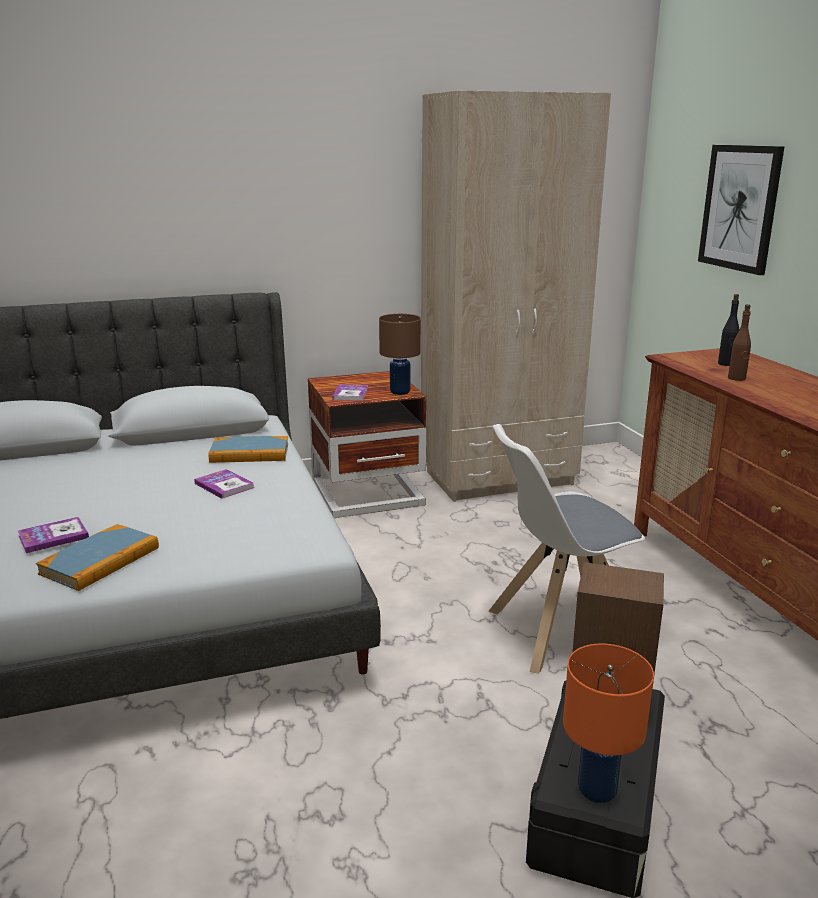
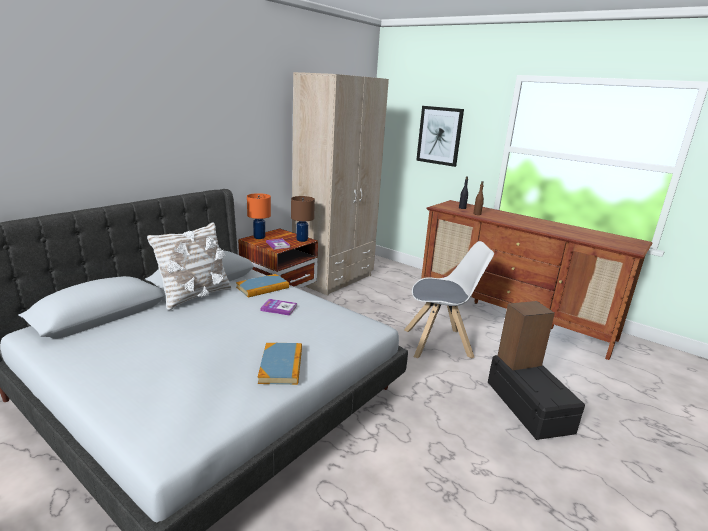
camera: 35 degrees left, 0 degrees up
(53, 536) = (231, 360): book -> none
(148, 448) = (195, 296): none -> white pillow
(559, 631) = (440, 343): chair -> chair turned 135 degrees counterclockwise
(599, 791) = (558, 395): orange table lamp -> orange table lamp (260, 237)

